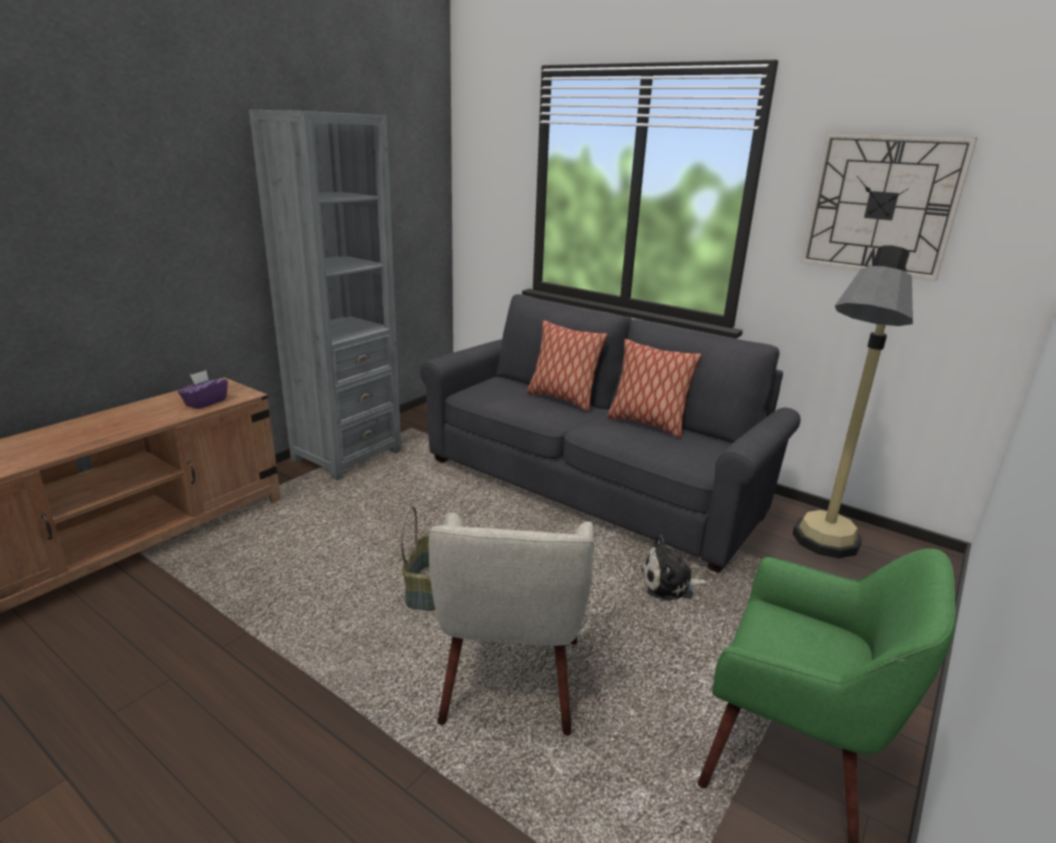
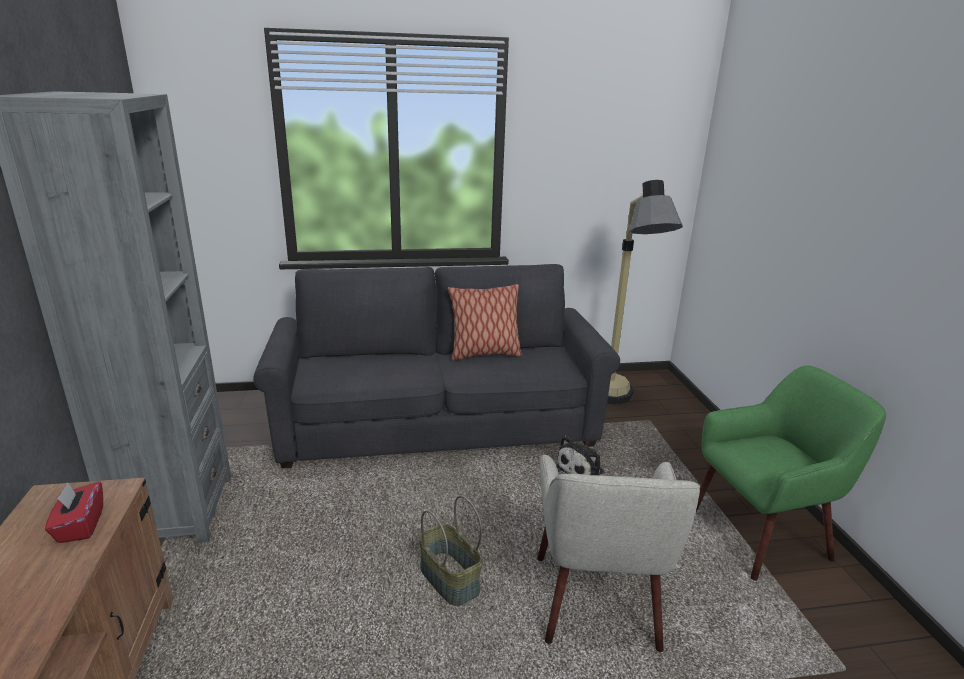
camera: 45 degrees left, 0 degrees up
(205, 402) = (80, 526): purple tissue box -> red tissue box
(509, 681) = (597, 603): beige armchair -> beige armchair turned 45 degrees clockwise
(562, 399) = (395, 358): pillow -> none
(881, 205) = (595, 148): wall clock -> none

